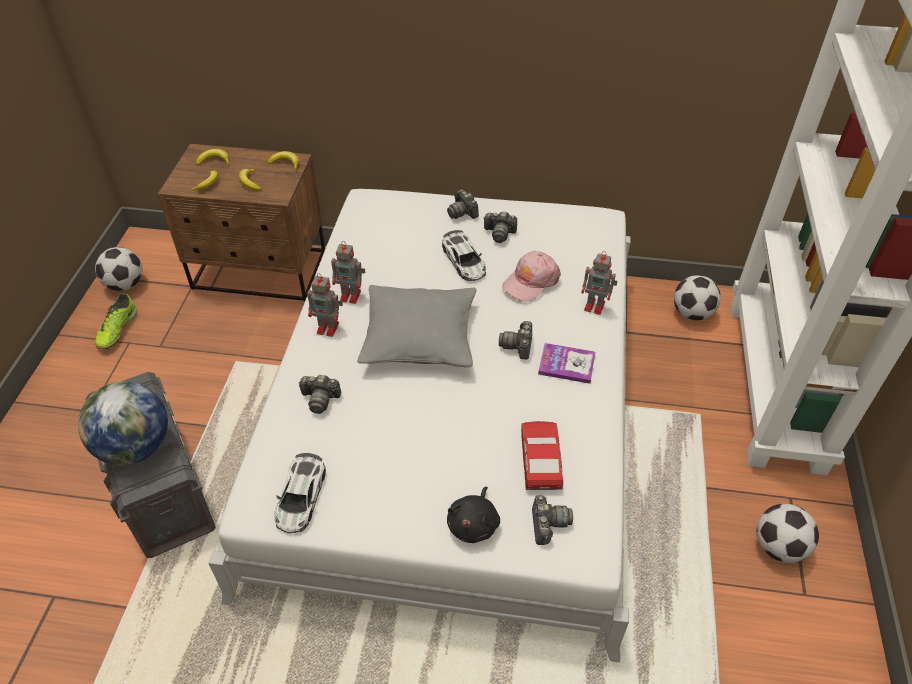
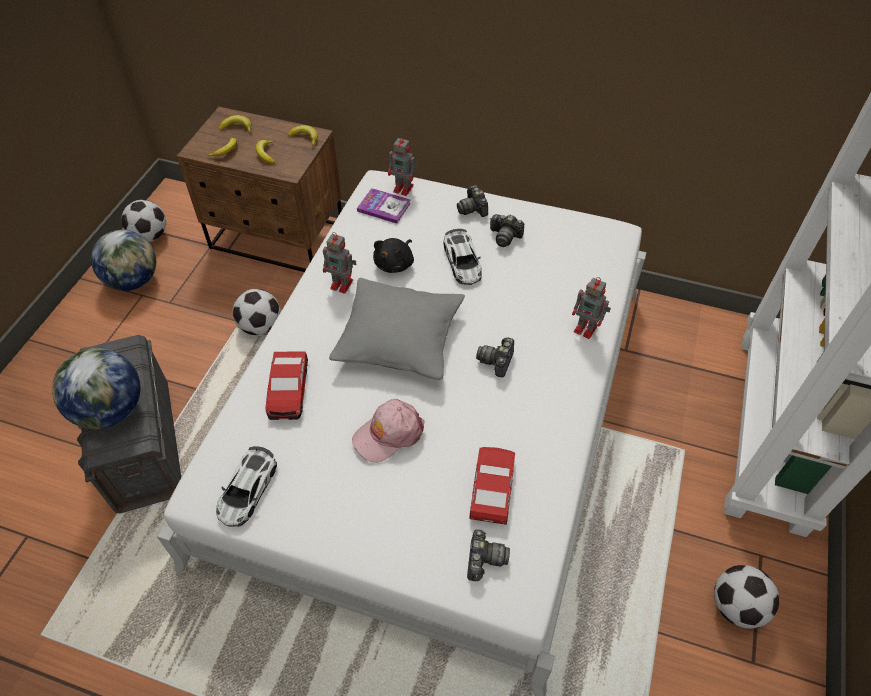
camera: 10 degrees right, 5 degrees up
(117, 330) = (134, 281): shoe -> globe
(320, 399) = (288, 390): camera -> toy car
(329, 328) = (313, 316): toy robot -> toy robot (404, 188)
(474, 524) = (410, 546): black plush toy -> black plush toy (395, 264)
(530, 281) = (525, 293): pink cap -> pink cap (388, 434)
(566, 364) = (542, 388): book -> book (384, 207)
(692, 314) = (700, 340): football -> football (260, 327)

